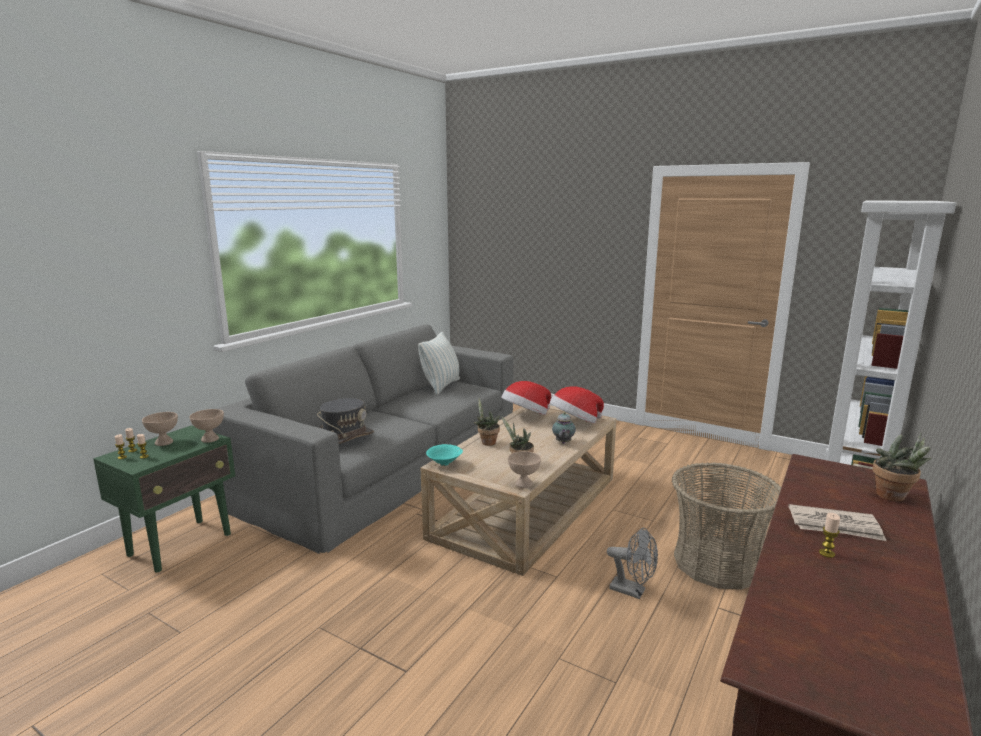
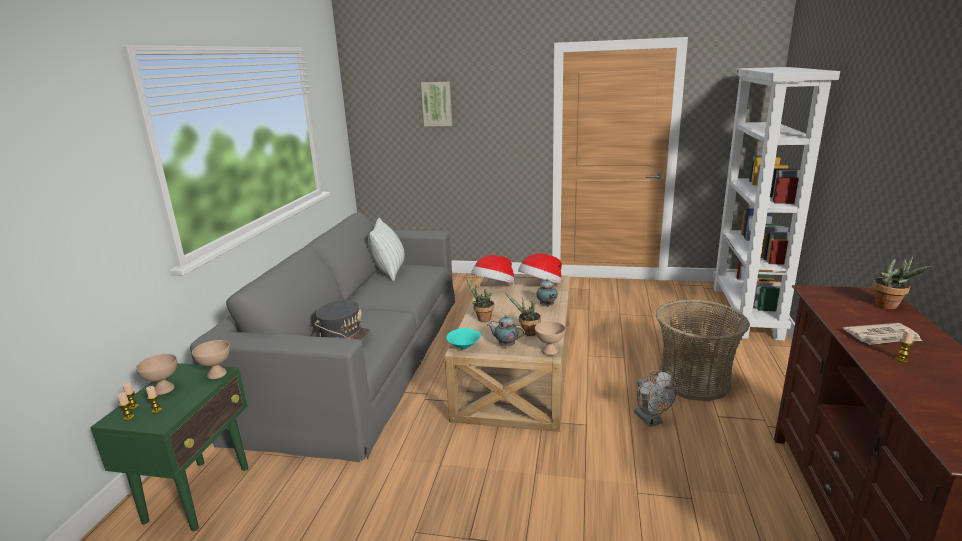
camera: 20 degrees left, 5 degrees up
(486, 470) = (505, 345): none -> teapot
(531, 225) = (437, 104): none -> picture
(633, 591) = (651, 420): grey fan -> grey fan turned 60 degrees clockwise

